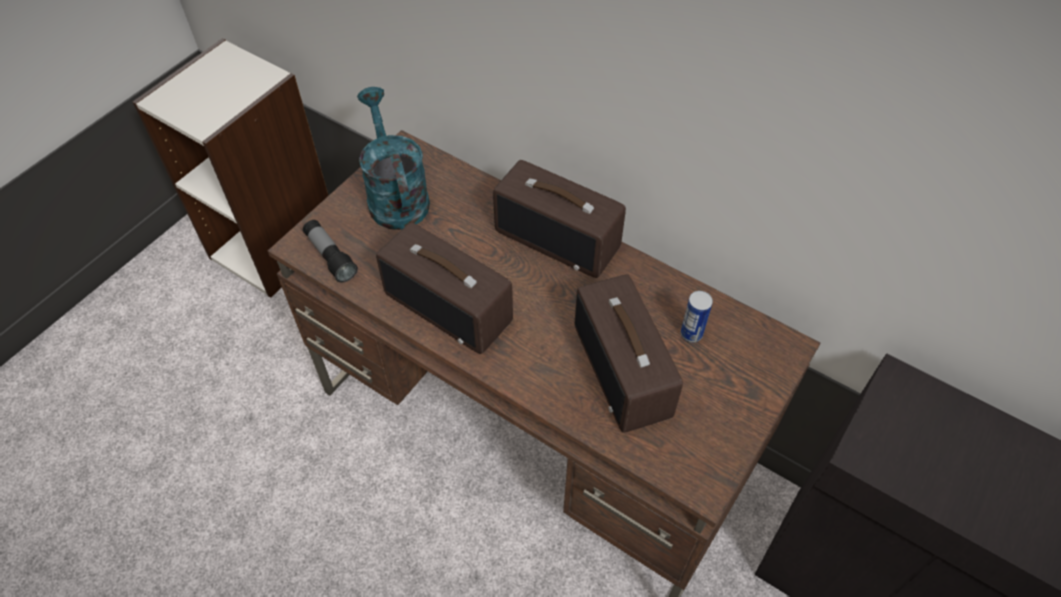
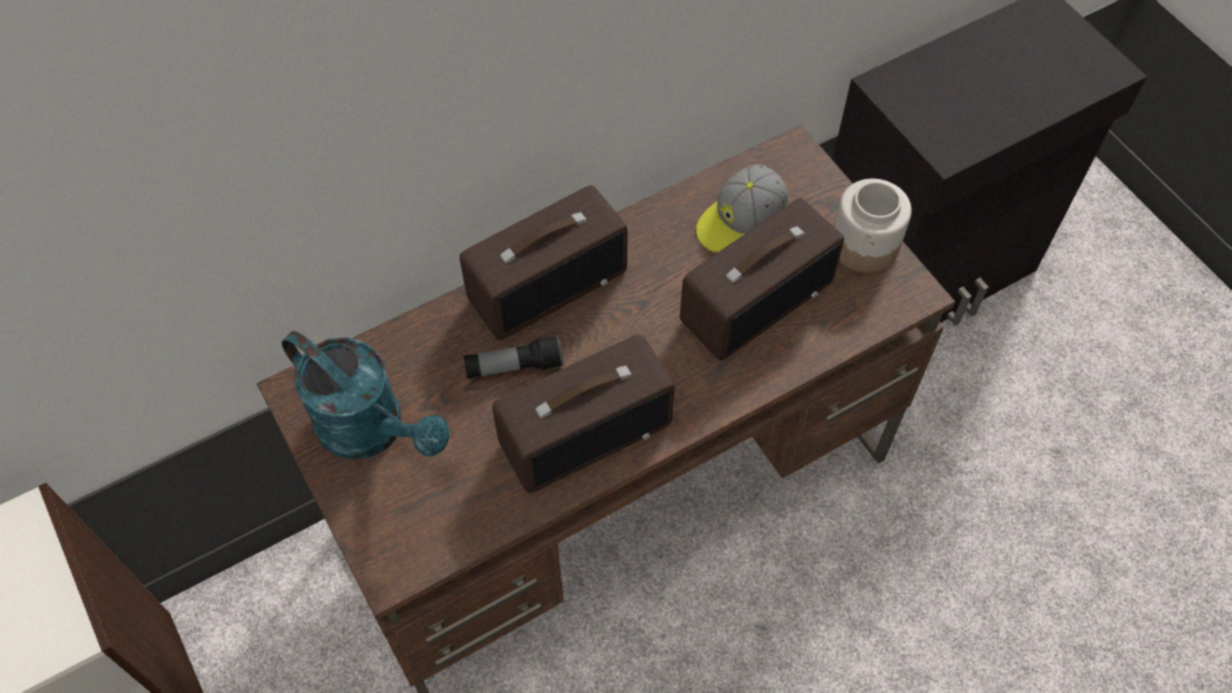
camera: 65 degrees left, 5 degrees up
(330, 257) = (432, 539): flashlight -> flashlight (514, 366)
(395, 195) = (372, 430): turquoise watering can -> turquoise watering can turned 150 degrees counterclockwise
(624, 371) = (756, 299): radio -> radio turned 45 degrees counterclockwise
(691, 334) = (740, 221): can -> cap
(728, 431) = (865, 244): none -> jar

